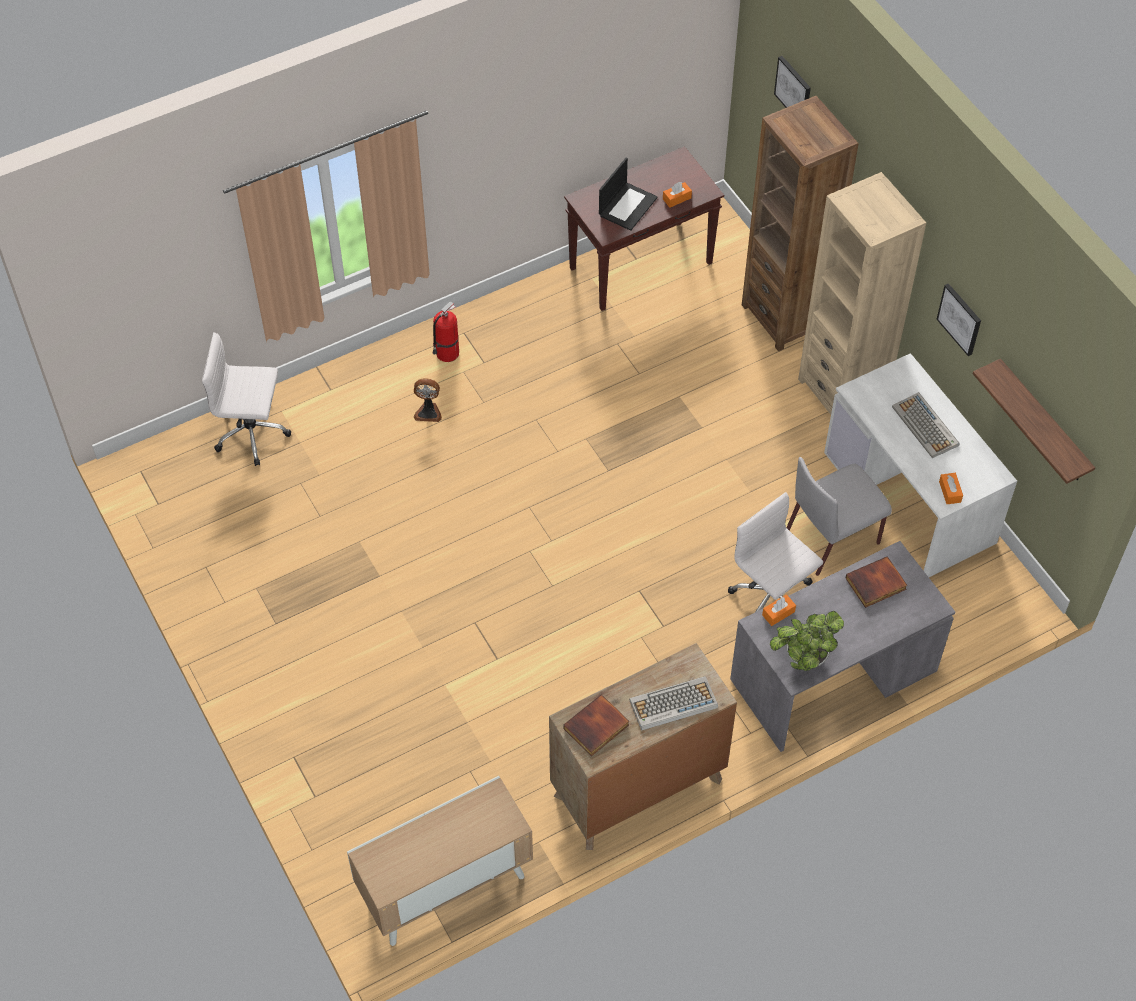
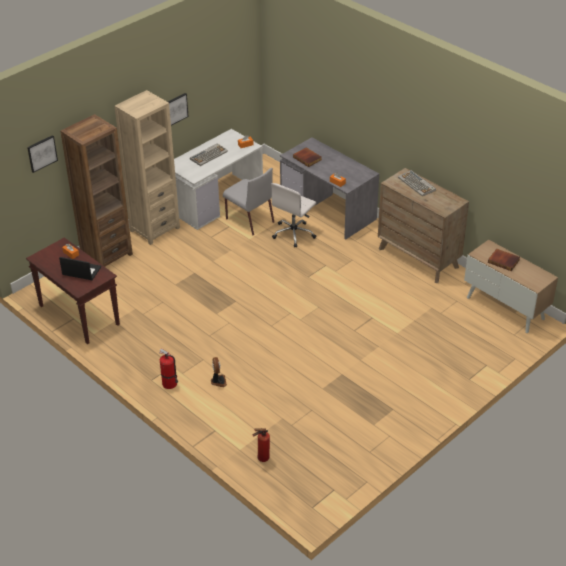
camera: 105 degrees left, 15 degrees down
(253, 433) = (261, 458): white office chair -> fire extinguisher
(596, 728) = (442, 203): book -> book (504, 261)
(803, 658) = (358, 172): potted plant -> none
(1043, 423) = (227, 88): shelf -> none

